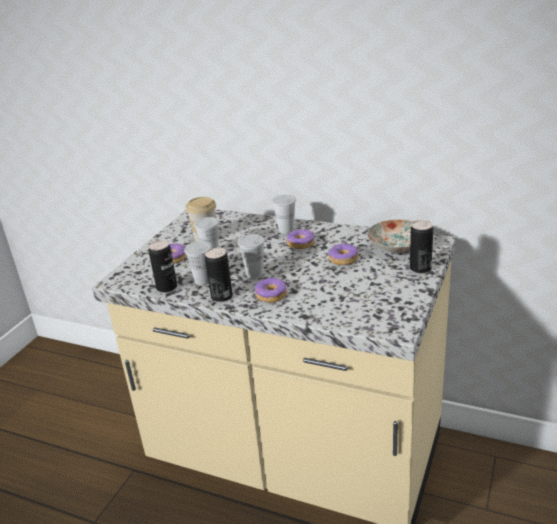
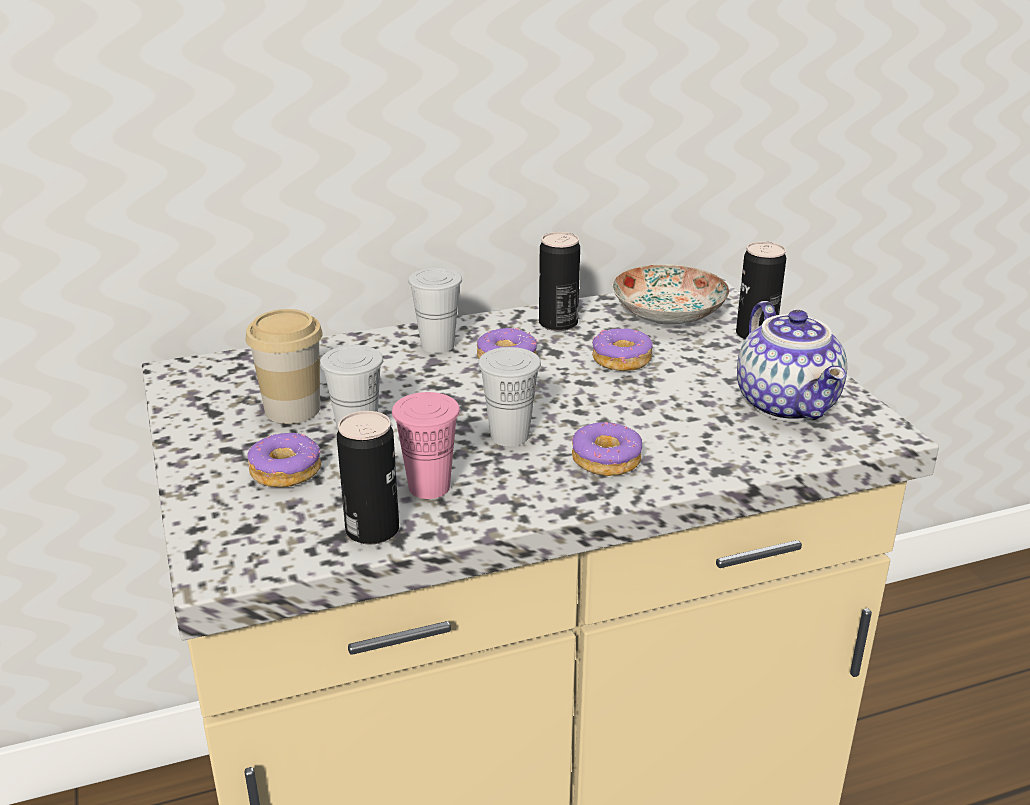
camera: 45 degrees left, 0 degrees up
(203, 280) = (429, 487): white cup -> pink cup
(221, 296) = (519, 499): can -> can (558, 323)
(378, 303) = (789, 405): none -> teapot

